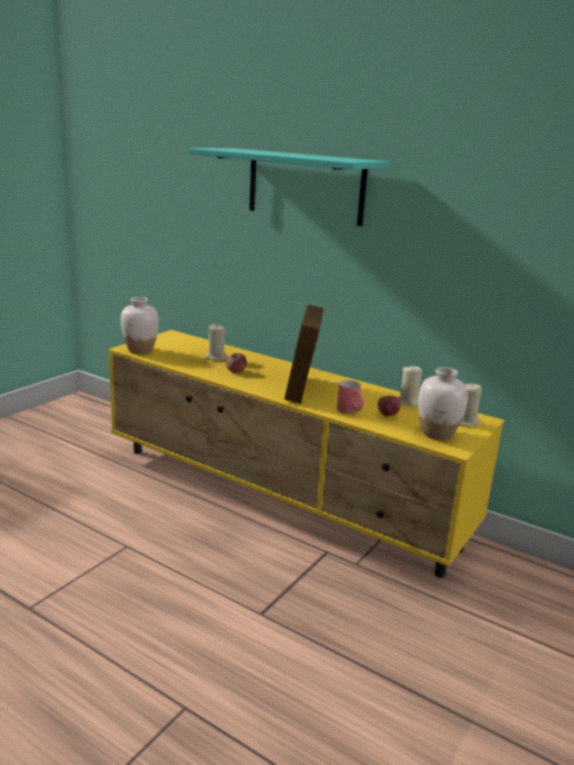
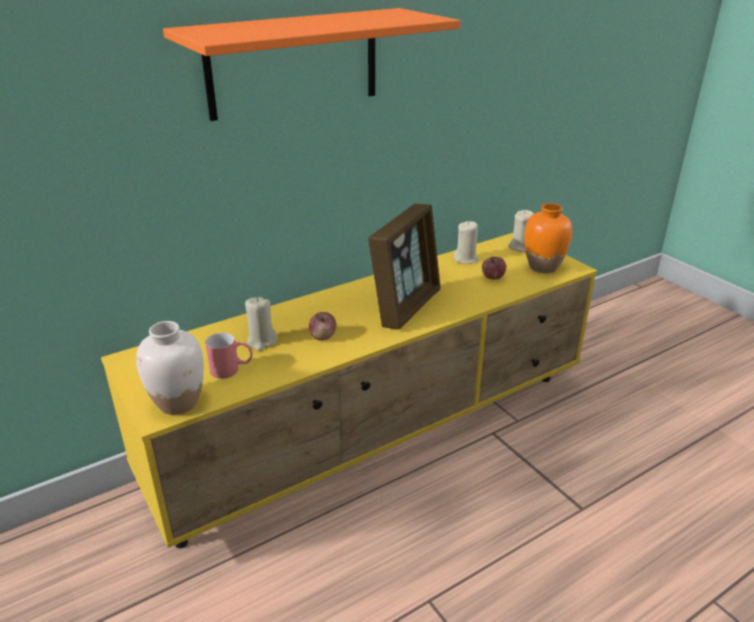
camera: 65 degrees left, 10 degrees up
(301, 389) = (406, 306): picture frame -> picture frame turned 90 degrees counterclockwise
(305, 186) = (294, 63): turquoise shelf -> orange shelf
(350, 412) = (480, 294): red mug -> red mug (232, 370)
(437, 434) = (543, 267): white vase -> orange vase

